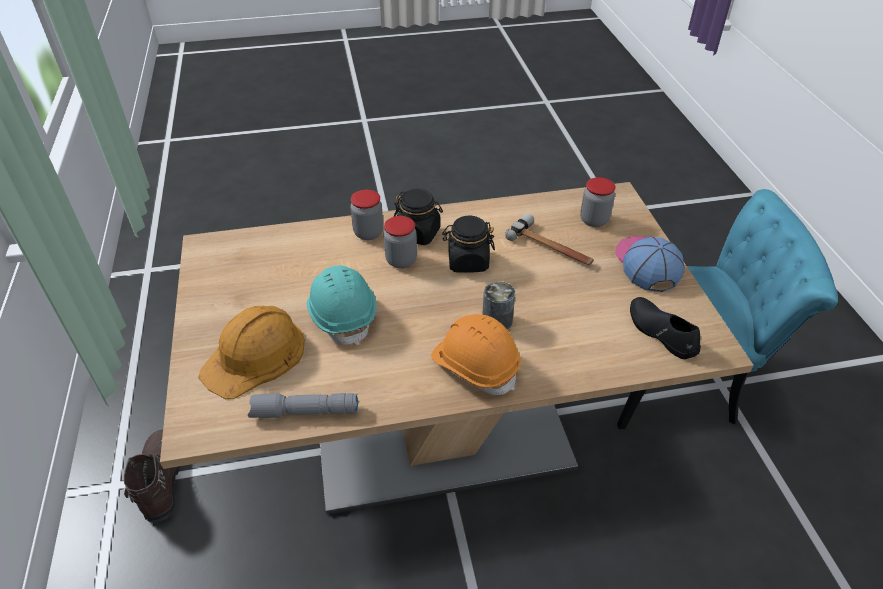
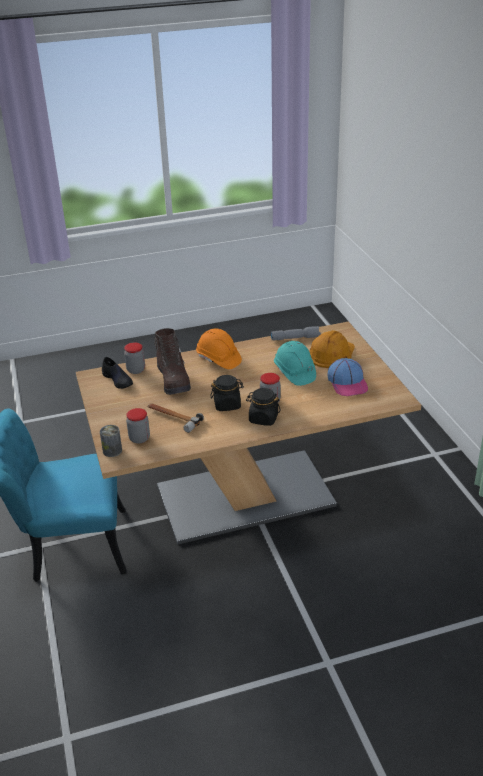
camera: 175 degrees right, 10 degrees down
(162, 480) = (409, 458): brown boot -> brown boot (174, 380)
(368, 233) = (297, 416): jar -> jar (136, 370)
(497, 321) = (208, 377): can -> can (112, 451)
(646, 264) = (112, 413): cap -> cap (348, 383)

